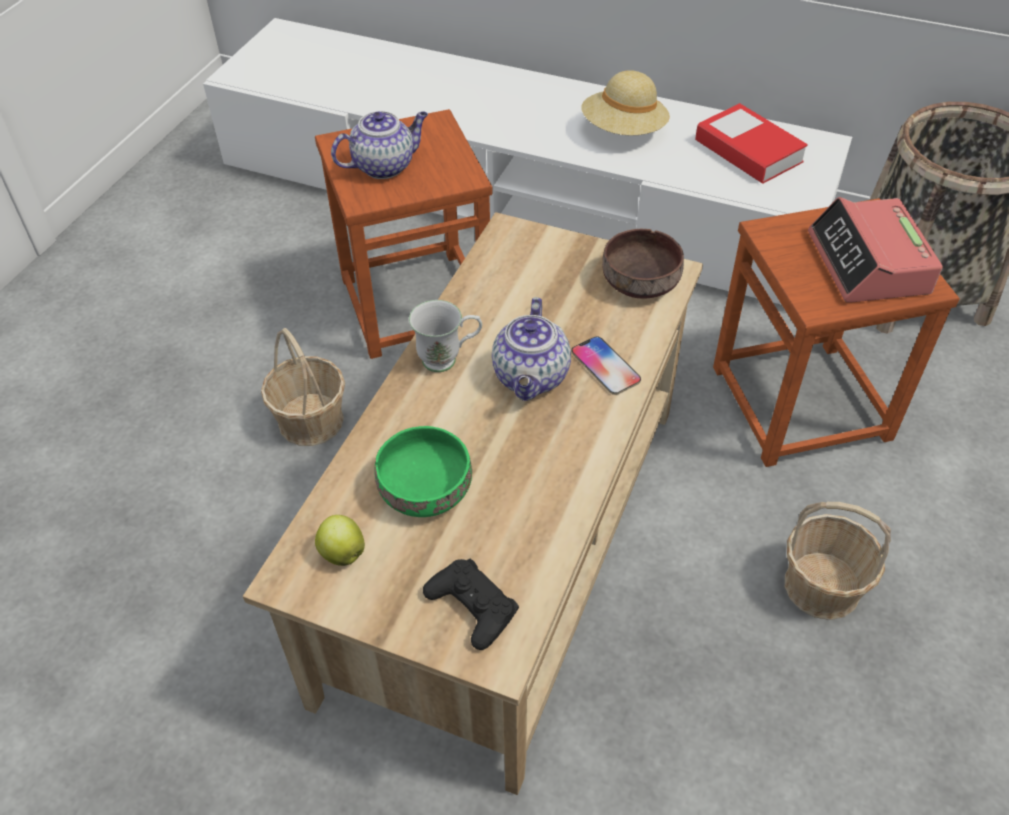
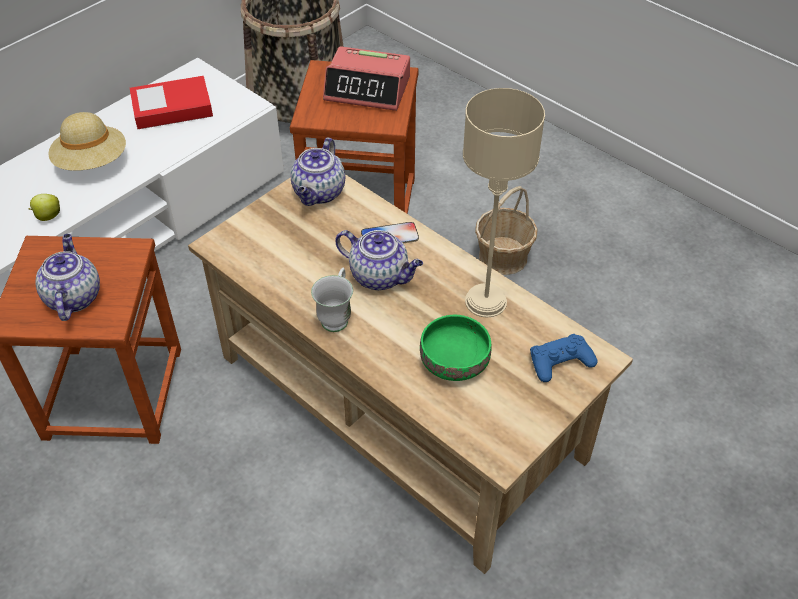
camera: 70 degrees left, 0 degrees up
(311, 420) = (203, 506): basket -> none
(342, 553) = (491, 421): apple -> apple (48, 216)
(472, 607) = (560, 362): black game controller -> blue game controller
(544, 494) = (486, 300): none -> beige table lamp
(639, 282) = (319, 193): brown bowl -> teapot

